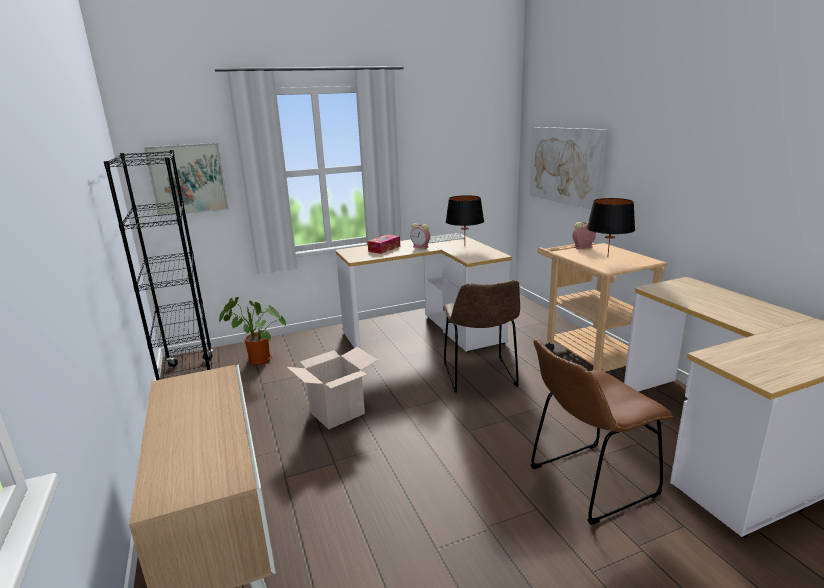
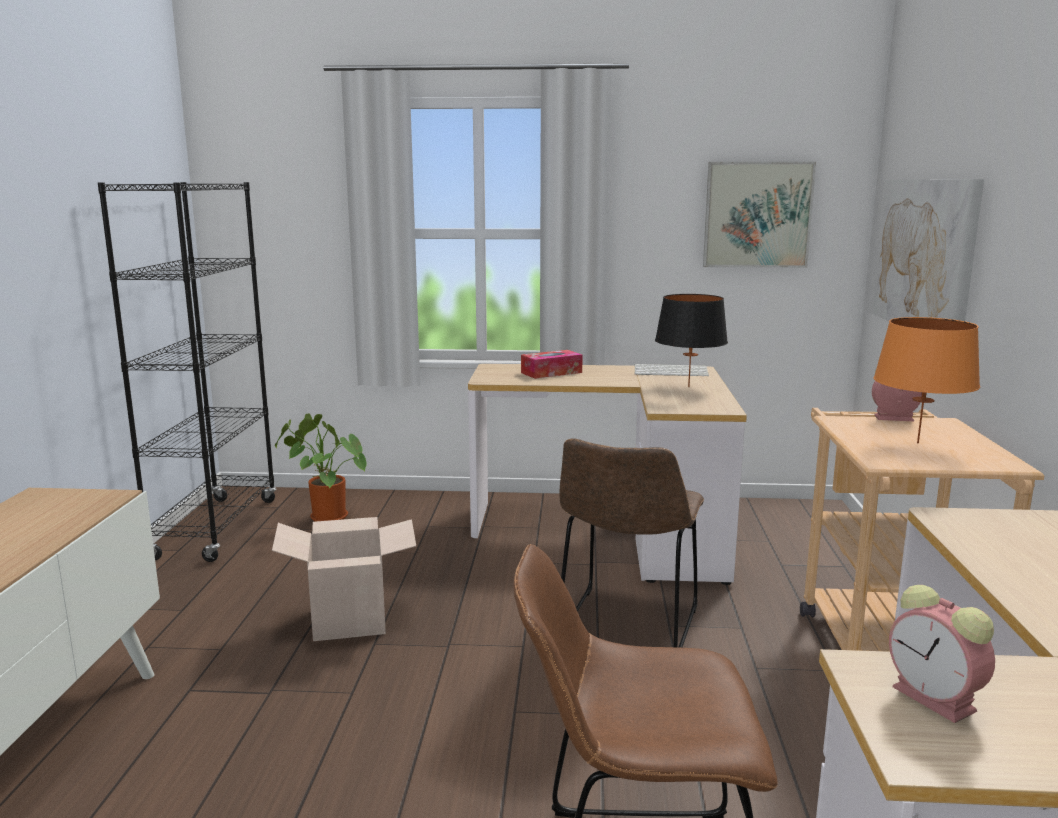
camera: 25 degrees right, 5 degrees down
(188, 179) = (280, 229): picture -> picture (757, 215)
(421, 247) = (613, 378): alarm clock -> alarm clock (937, 700)
(607, 257) = (917, 443): black table lamp -> orange table lamp

